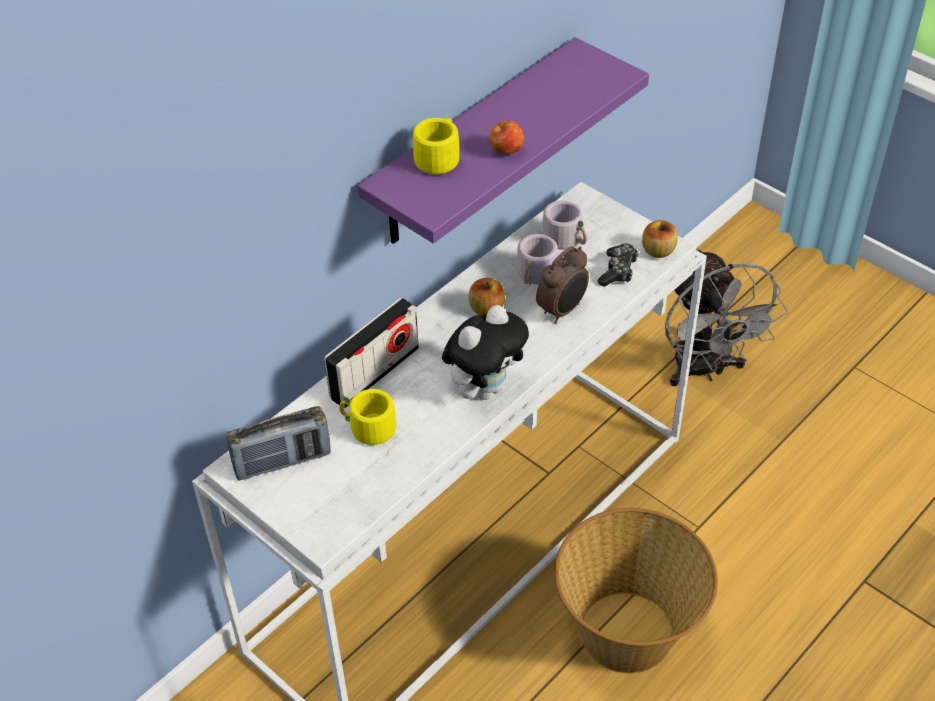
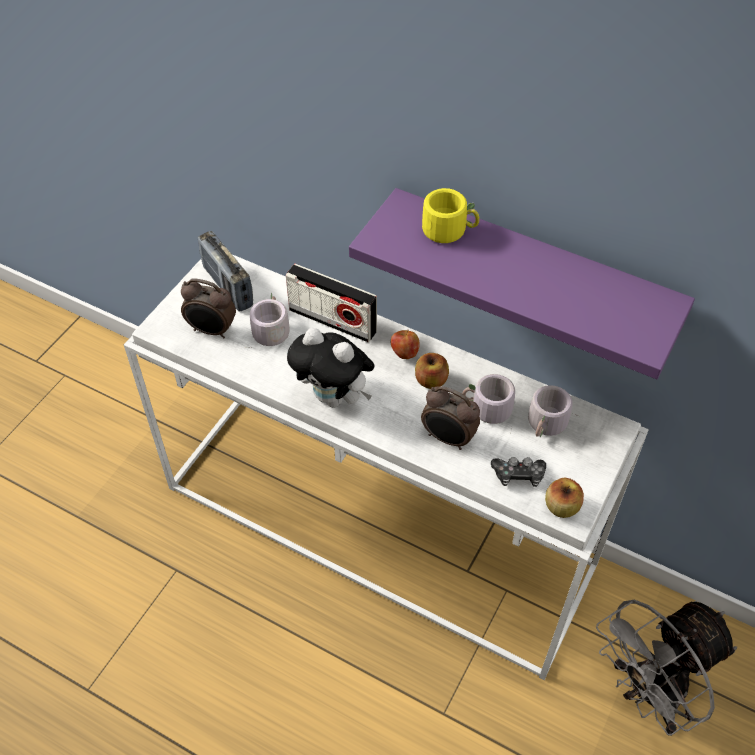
camera: 75 degrees right, 5 degrees up
(348, 484) = (212, 330): none -> alarm clock
(367, 430) = (269, 330): yellow mug -> grey mug
(506, 151) = (478, 275): apple -> apple (404, 353)
(627, 634) = (311, 666): basket -> none

